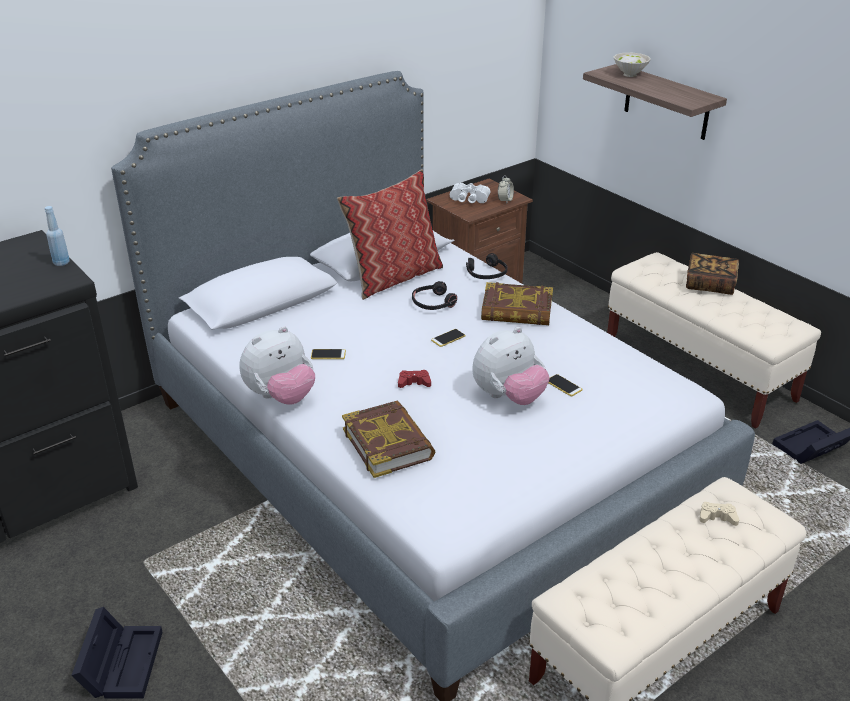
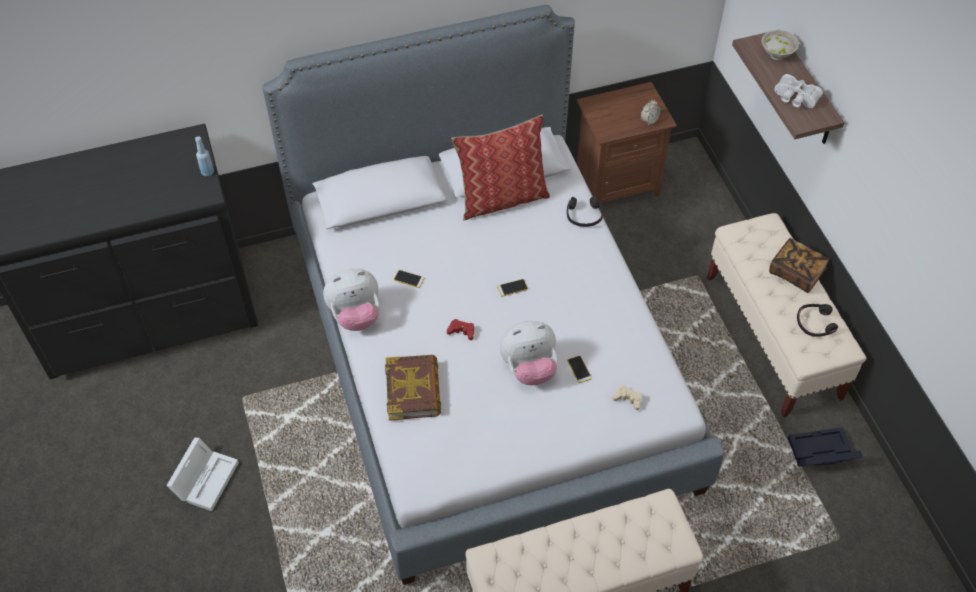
camera: 20 degrees right, 20 degrees up
(122, 661) = (206, 478): black storage box -> white storage box
(433, 303) = (520, 241): black headphones -> black headphones (815, 323)
(469, 200) = (615, 111): white binoculars -> white binoculars (795, 98)
(516, 310) = (586, 270): book -> none
(717, 517) = (637, 527): beige game controller -> beige game controller (628, 399)

